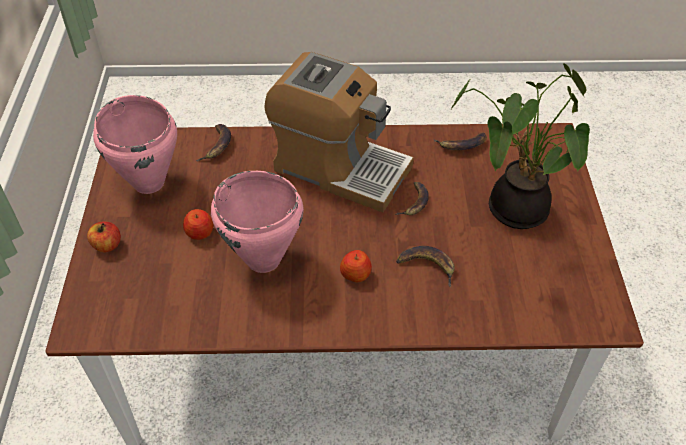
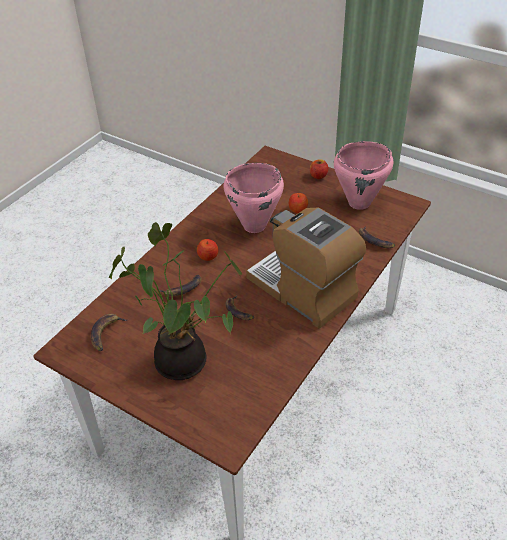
camera: 125 degrees right, 5 degrees down
(340, 168) = (303, 289): coffee machine -> coffee machine turned 75 degrees clockwise
(462, 145) = (270, 370): banana -> banana (106, 333)

